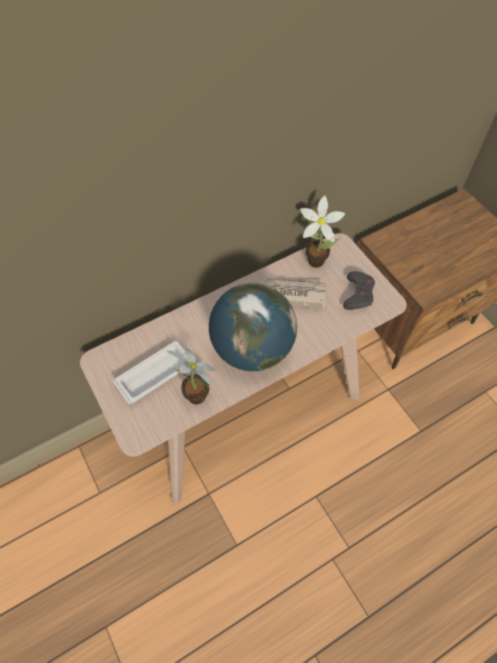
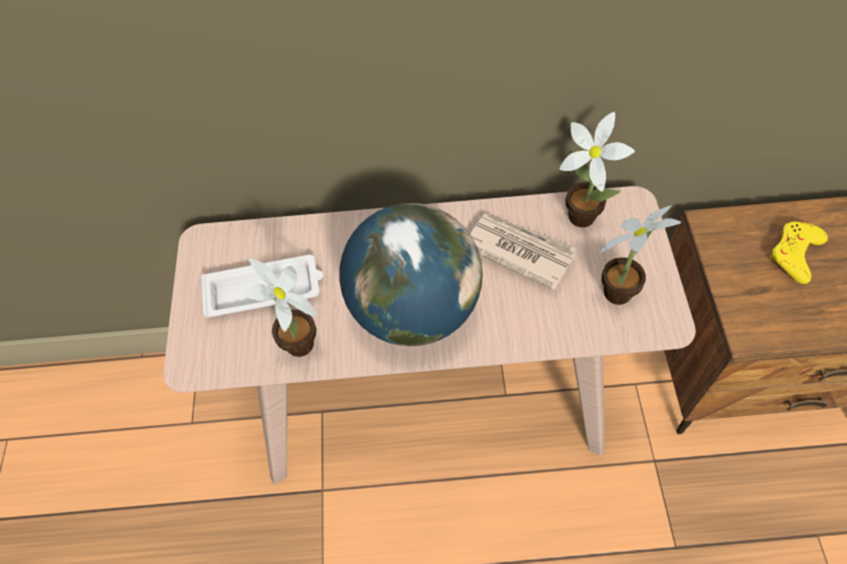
camera: 30 degrees right, 0 degrees up
(358, 293) = (622, 290): grey game controller -> potted plant
(426, 242) = (795, 254): none -> yellow game controller

